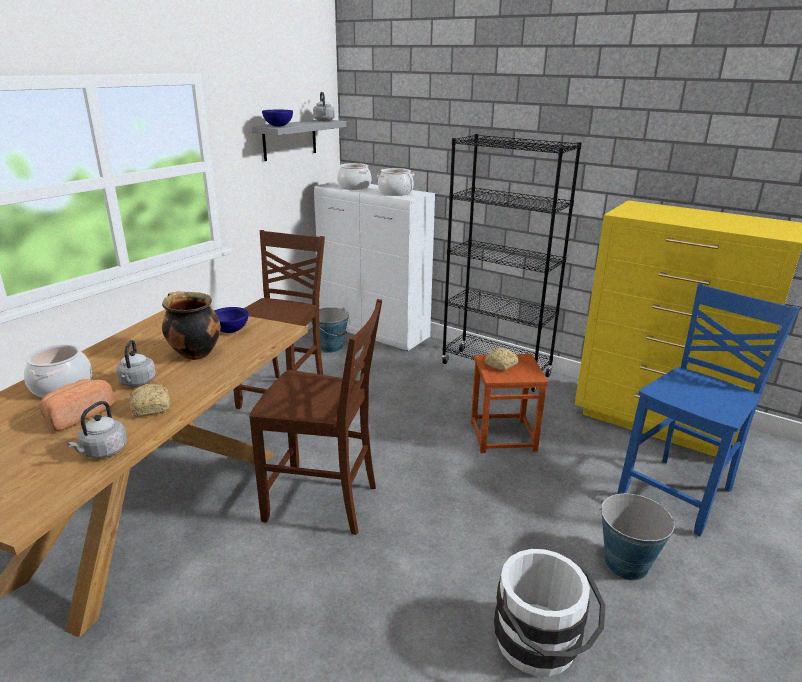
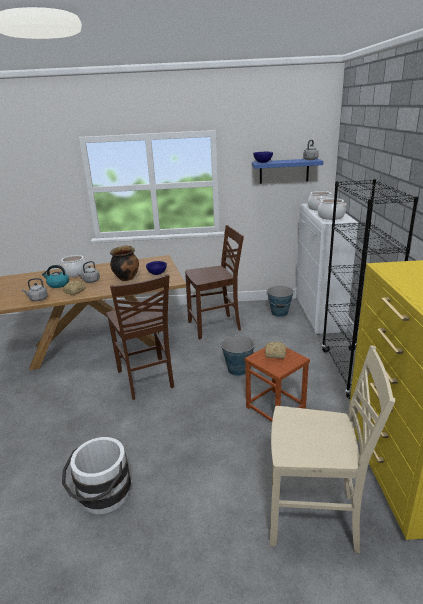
camera: 55 degrees right, 0 degrees up
(78, 415) = (58, 284): bread -> kettle
(289, 139) = (284, 171): grey shelf -> blue shelf
(625, 564) = (200, 512): bucket -> bucket (238, 369)
(679, 493) = (314, 519): blue chair -> beige chair

